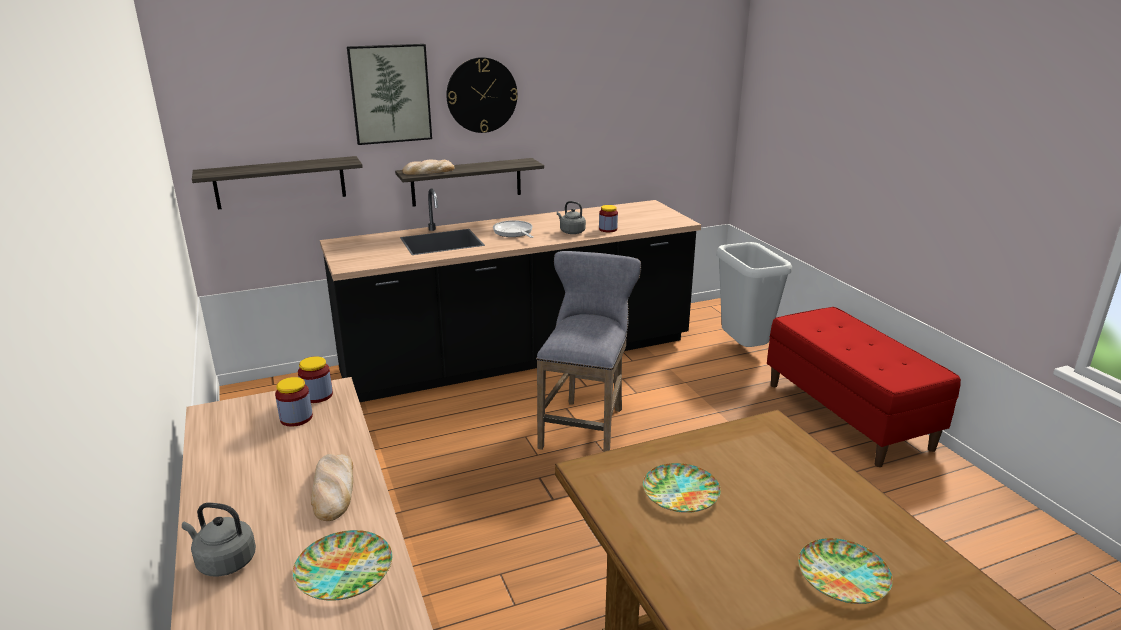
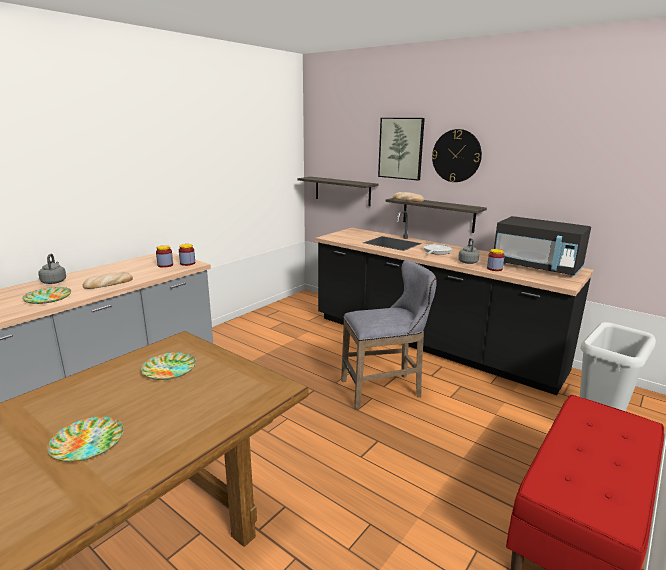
camera: 60 degrees right, 5 degrees down
(625, 214) = (536, 267): none -> black microwave

